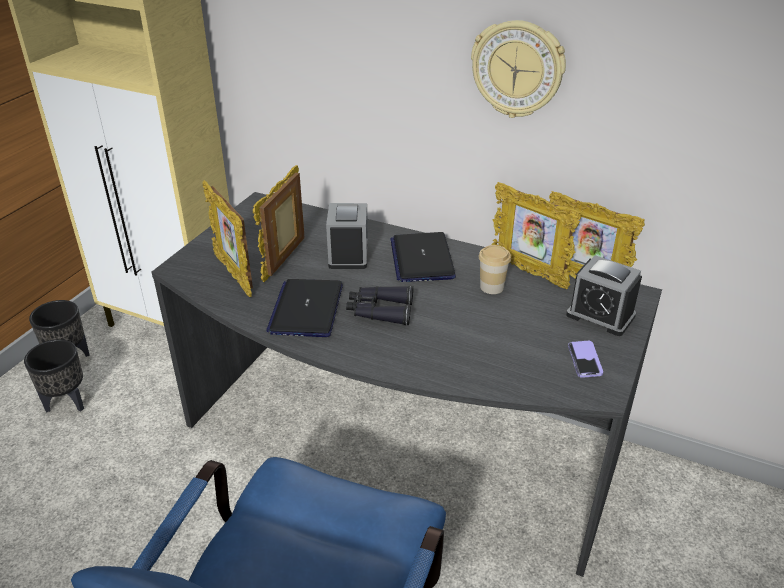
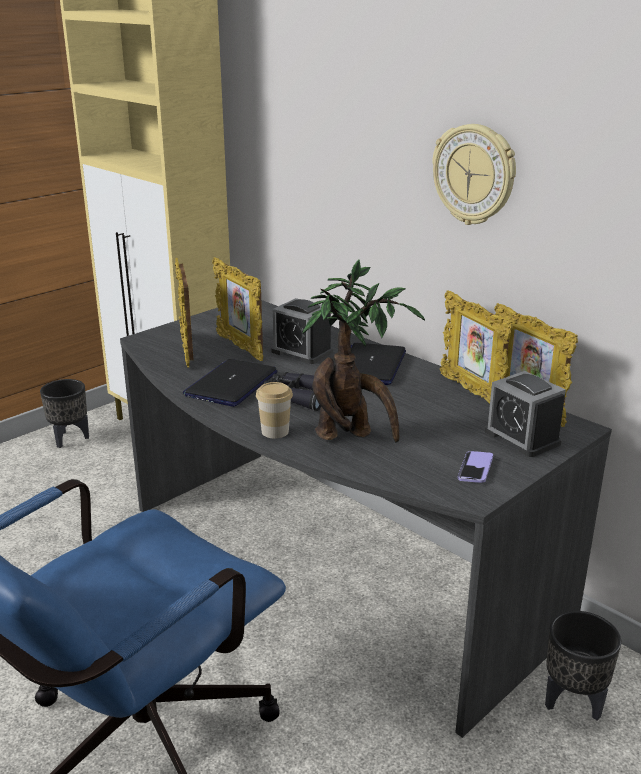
camera: 20 degrees right, 10 degrees down
(67, 402) = (50, 470): black planter -> black planter (573, 701)
(285, 260) = (240, 347): picture frame -> picture frame turned 75 degrees counterclockwise
(348, 254) = (302, 352): alarm clock -> alarm clock turned 105 degrees clockwise
(457, 347) = (351, 435): none -> potted plant
(491, 287) = (423, 397): cup -> cup (275, 431)

